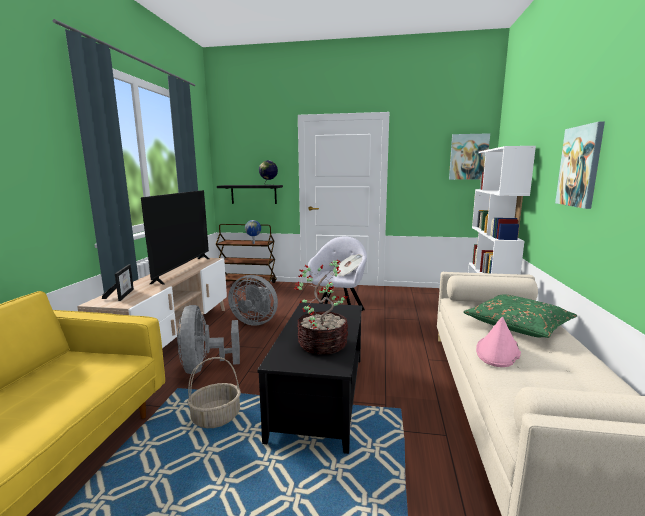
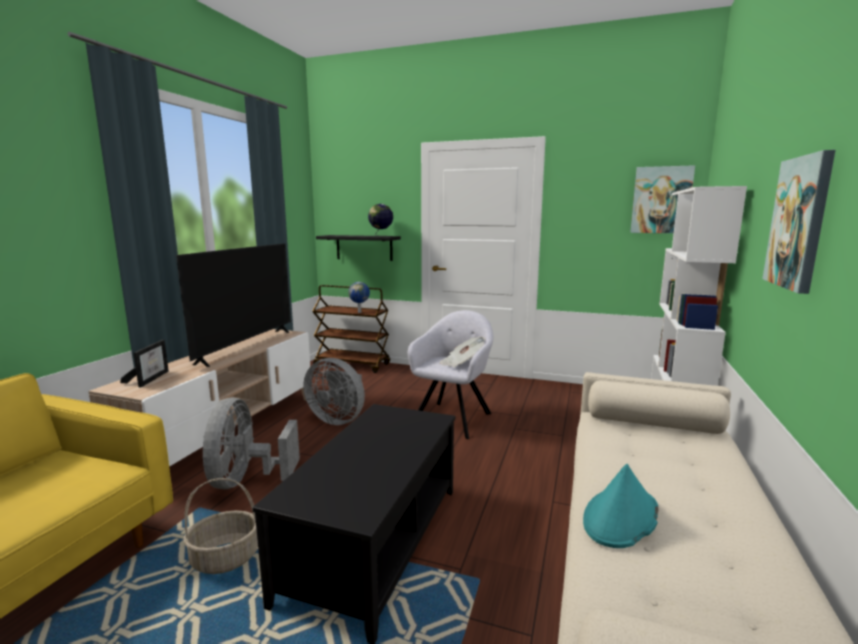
camera: 10 degrees right, 0 degrees up
(323, 344) = (365, 475): potted plant -> none
(498, 351) = (620, 517): pink hat -> turquoise hat
(518, 325) = (678, 471): green pillow -> none

